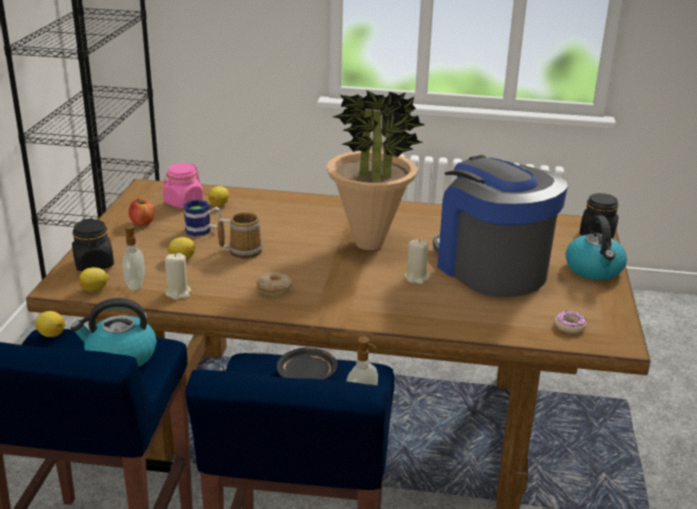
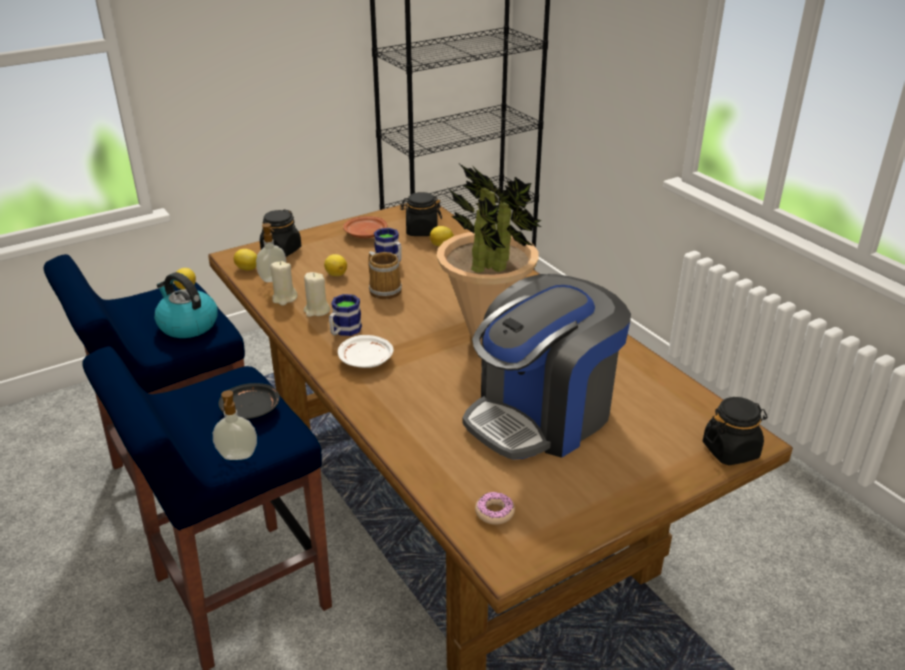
camera: 50 degrees right, 5 degrees up
(142, 223) = (365, 234): apple -> brown plate
(183, 202) = (421, 231): pink jar -> black jar
(274, 289) = (344, 331): donut -> mug
(330, 297) = (366, 360): none -> white plate
(416, 277) = (461, 385): beige candle -> beige candle (317, 310)
(490, 267) = (542, 415): coffee machine -> coffee machine turned 150 degrees counterclockwise
(594, 269) = (642, 481): kettle -> none

